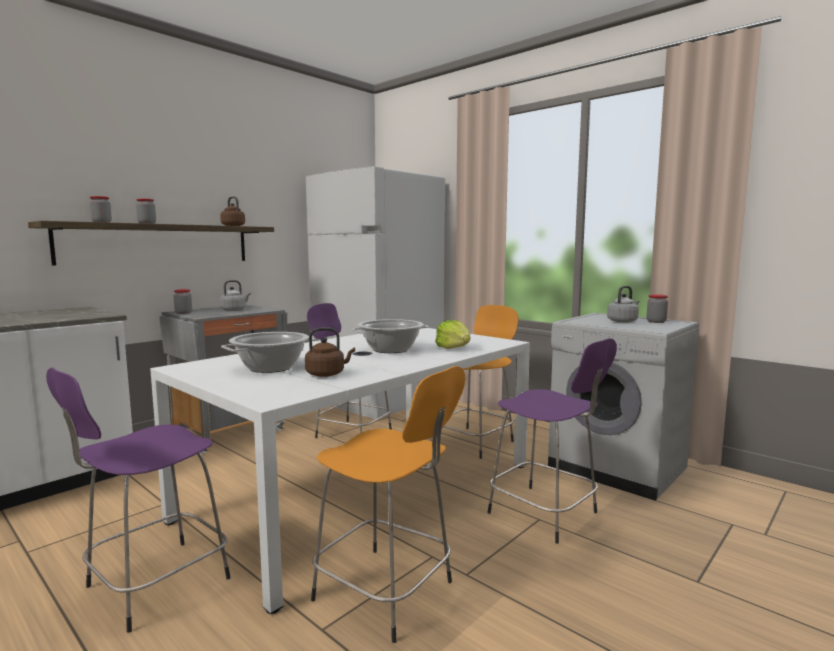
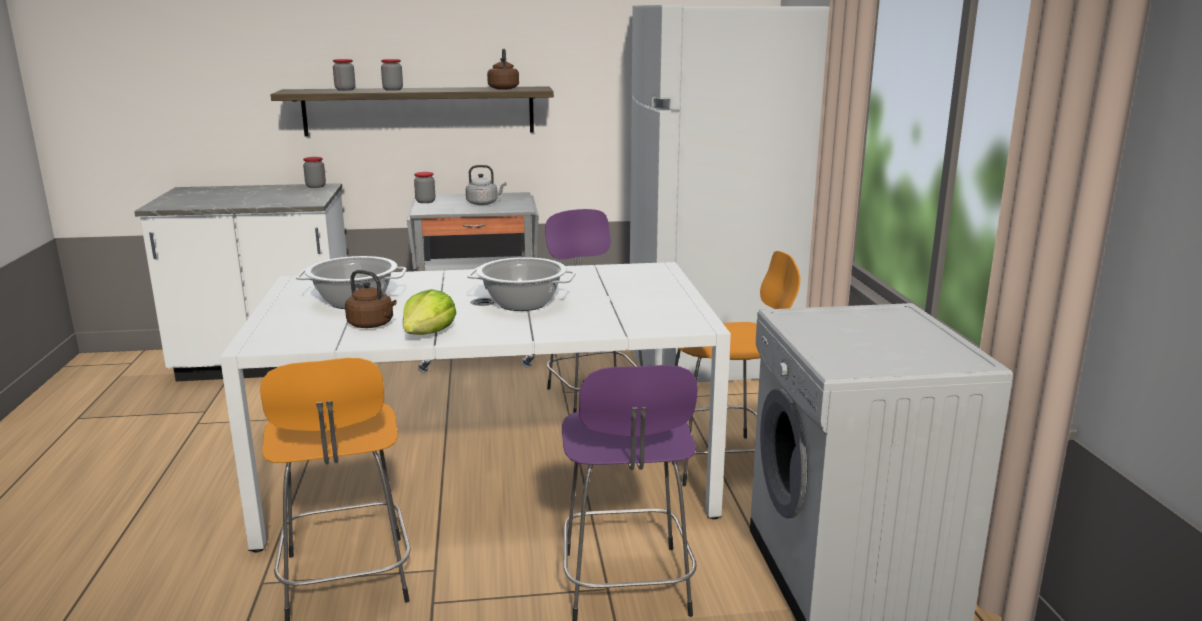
camera: 40 degrees right, 10 degrees up
(153, 585) = (223, 487): purple stool -> none
(454, 348) = (598, 319): lettuce -> lettuce (428, 334)
(623, 321) = (877, 335): grey kettle -> none
(656, 322) = (932, 350): jar -> jar (315, 186)

